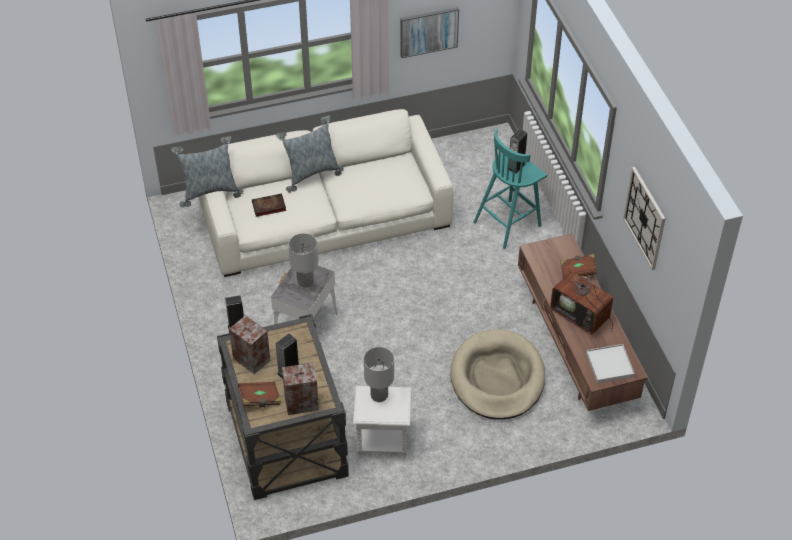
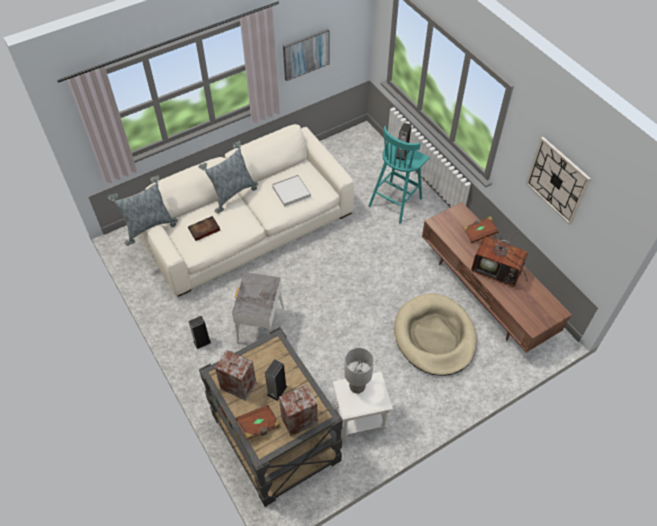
camera: 15 degrees left, 5 degrees up
(305, 283) = (258, 293): grey table lamp -> none
(610, 365) = (537, 310): white tray -> white tray (291, 191)

